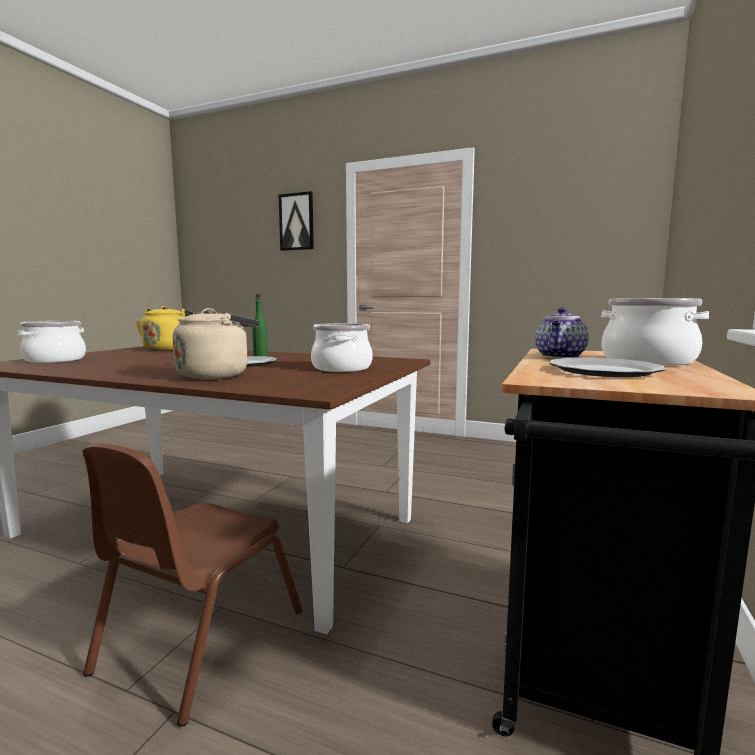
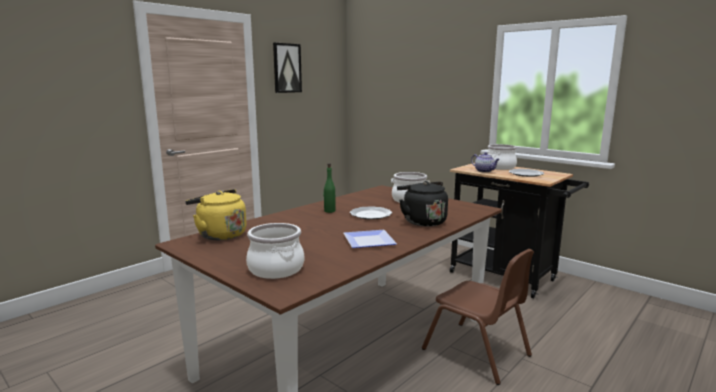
camera: 70 degrees left, 5 degrees up
(128, 368) = (367, 241): none -> plate
(217, 375) = (422, 221): beige kettle -> black kettle
(297, 222) = (71, 58): picture -> picture (287, 68)

